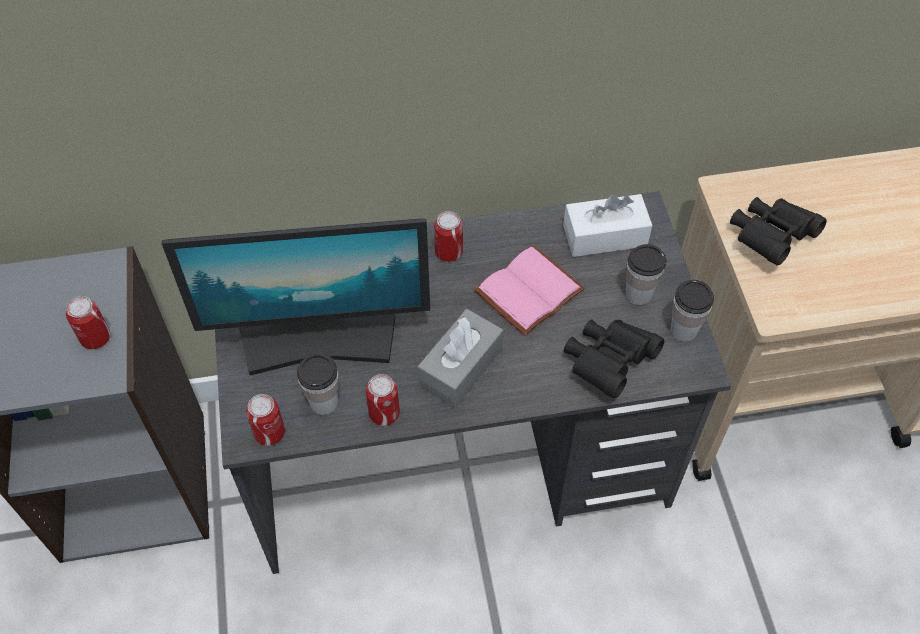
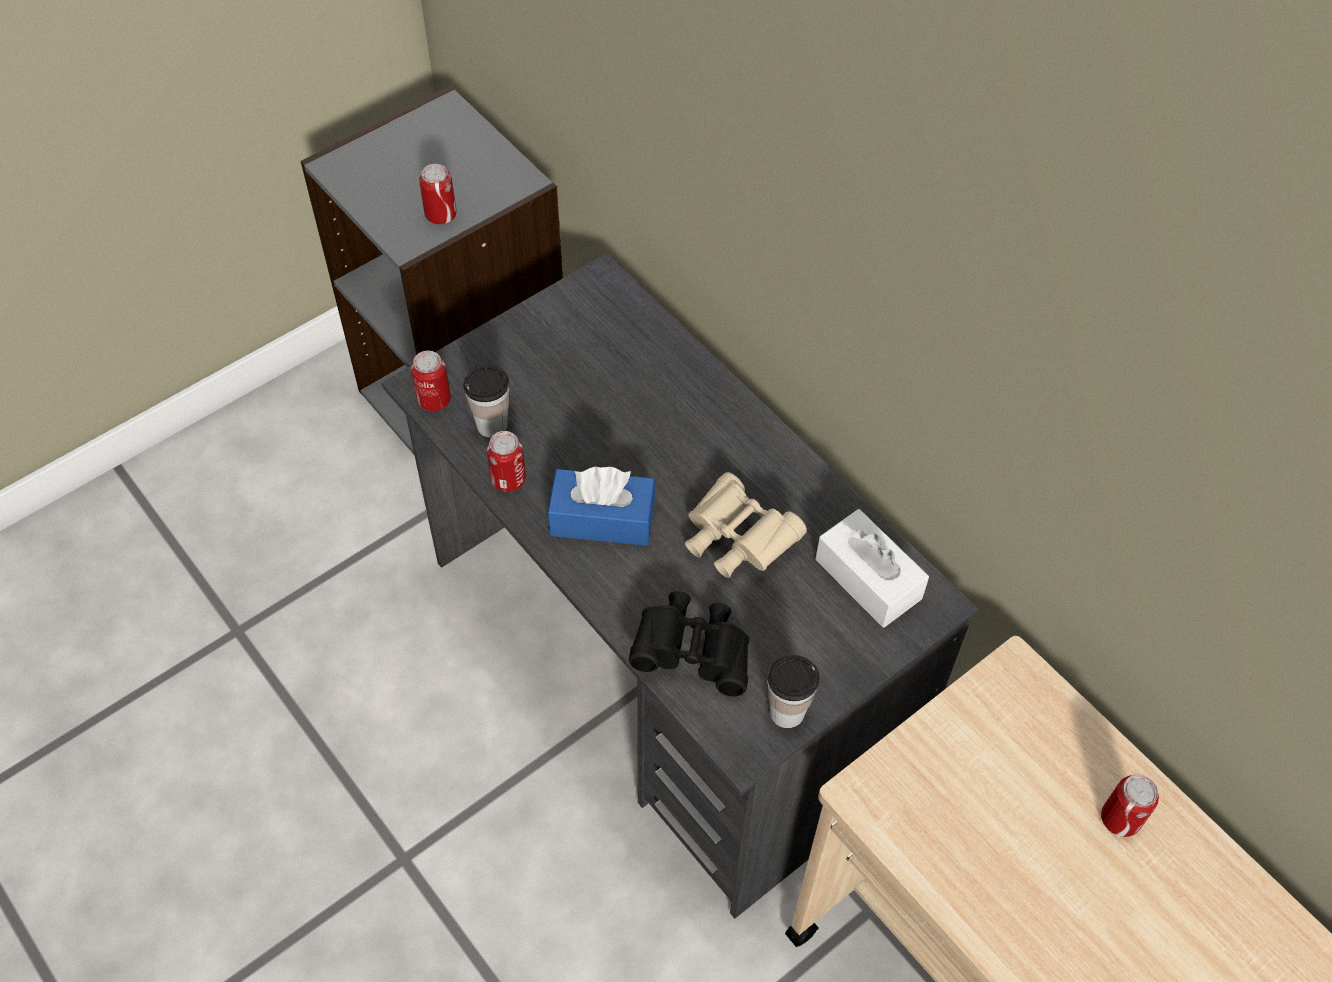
camera: 60 degrees right, 0 degrees up
(318, 339) = (561, 385): monitor -> none
(448, 252) = (741, 443): can -> can (1120, 819)
(460, 367) = (602, 519): grey tissue box -> blue tissue box
(530, 294) = (736, 540): pink book -> beige binoculars
(638, 294) = (807, 646): cup -> none
(770, 238) = (976, 749): black binoculars -> none

